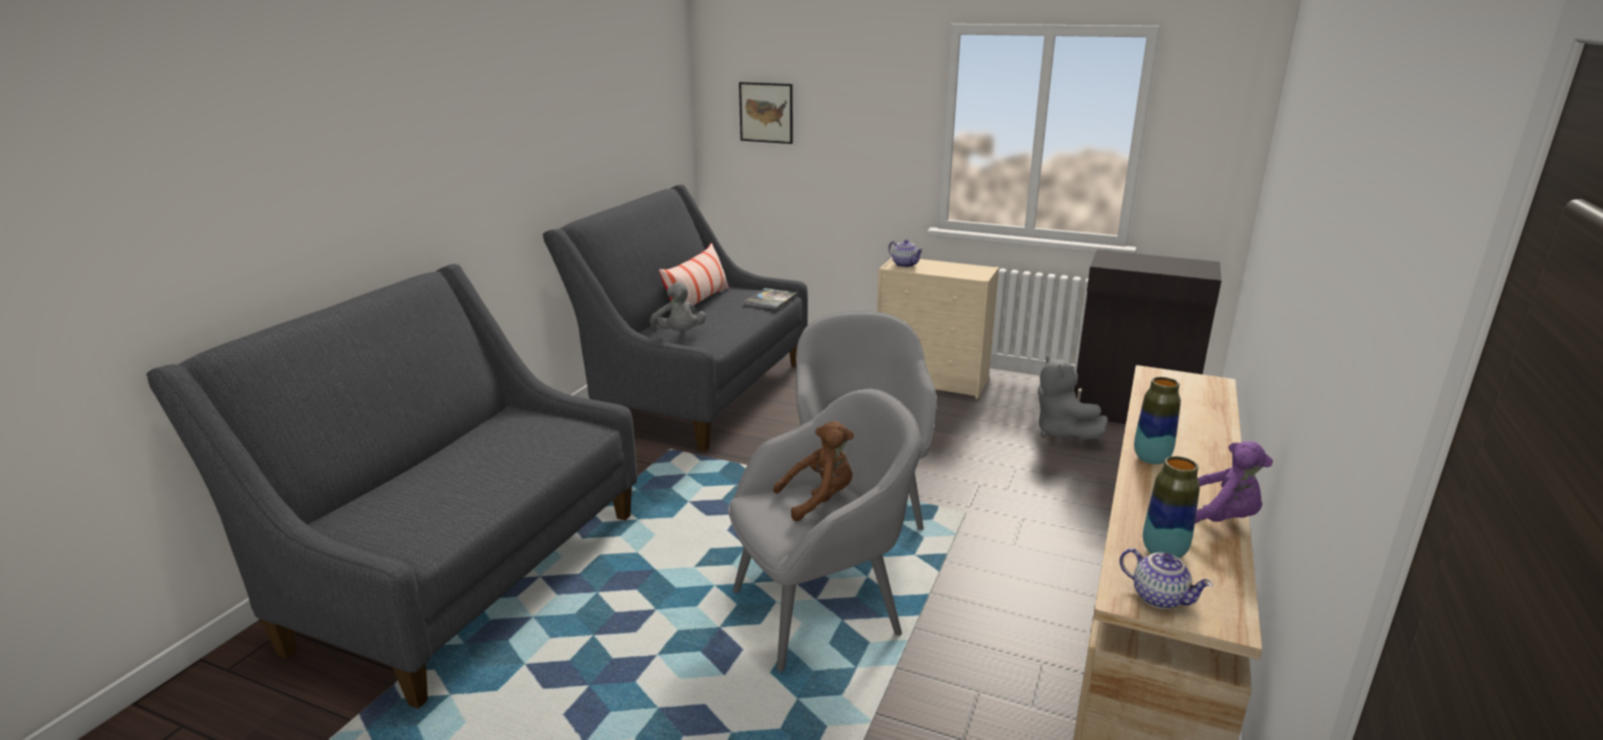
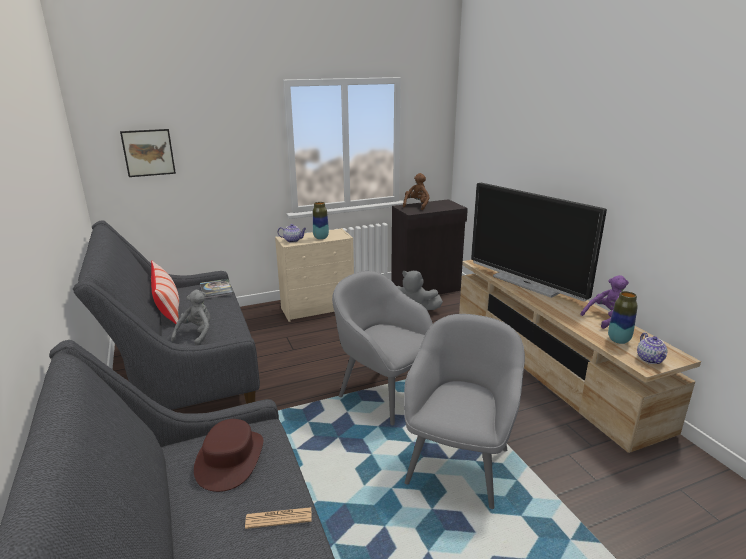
camera: 45 degrees left, 0 degrees up
(483, 492) = (279, 518): none -> newspaper
(528, 437) = (230, 459): none -> brown hat
(679, 334) = (196, 335): grey plush toy -> grey plush toy turned 90 degrees counterclockwise
(819, 500) = (460, 394): brown plush toy -> brown plush toy (416, 205)
(1151, 459) = (544, 302): vase -> vase (321, 238)
(1160, 597) = (650, 359): teapot -> teapot turned 90 degrees clockwise
(1180, 427) = (527, 283): none -> television

